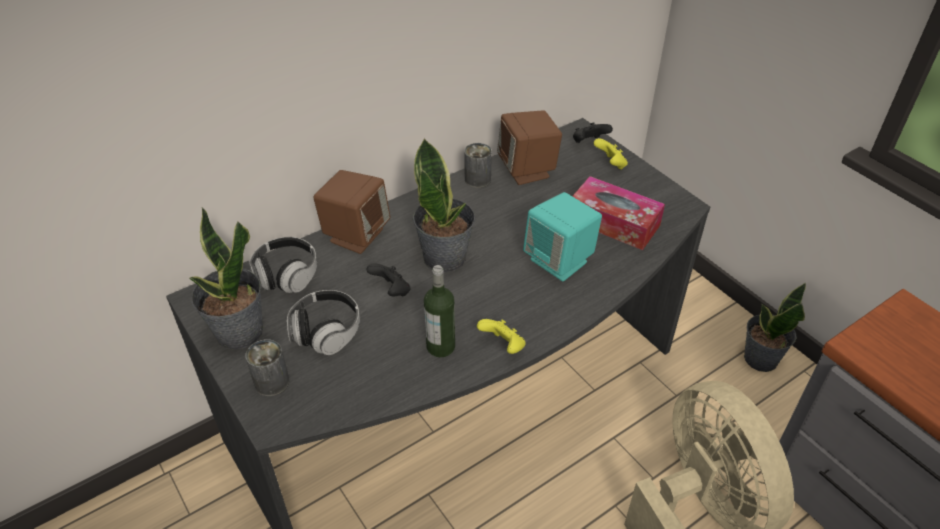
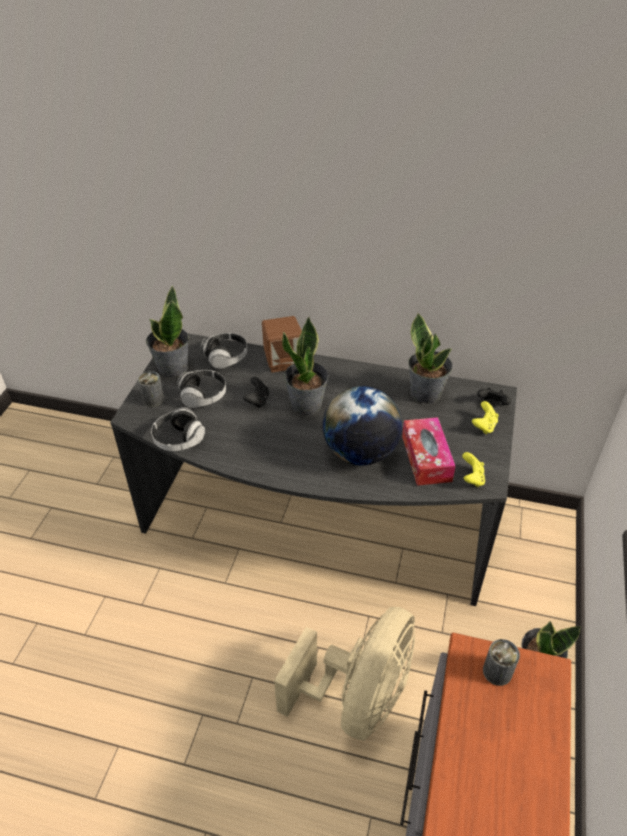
camera: 50 degrees right, 0 degrees up
(373, 396) = (178, 439): none -> headphones
(440, 346) = (237, 443): bottle -> none
(477, 179) = (389, 378): can -> can (497, 671)
(503, 346) = (264, 468): yellow game controller -> yellow game controller (472, 478)
(527, 170) = (426, 393): brown speaker -> potted plant
(559, 261) = (360, 453): turquoise speaker -> globe

